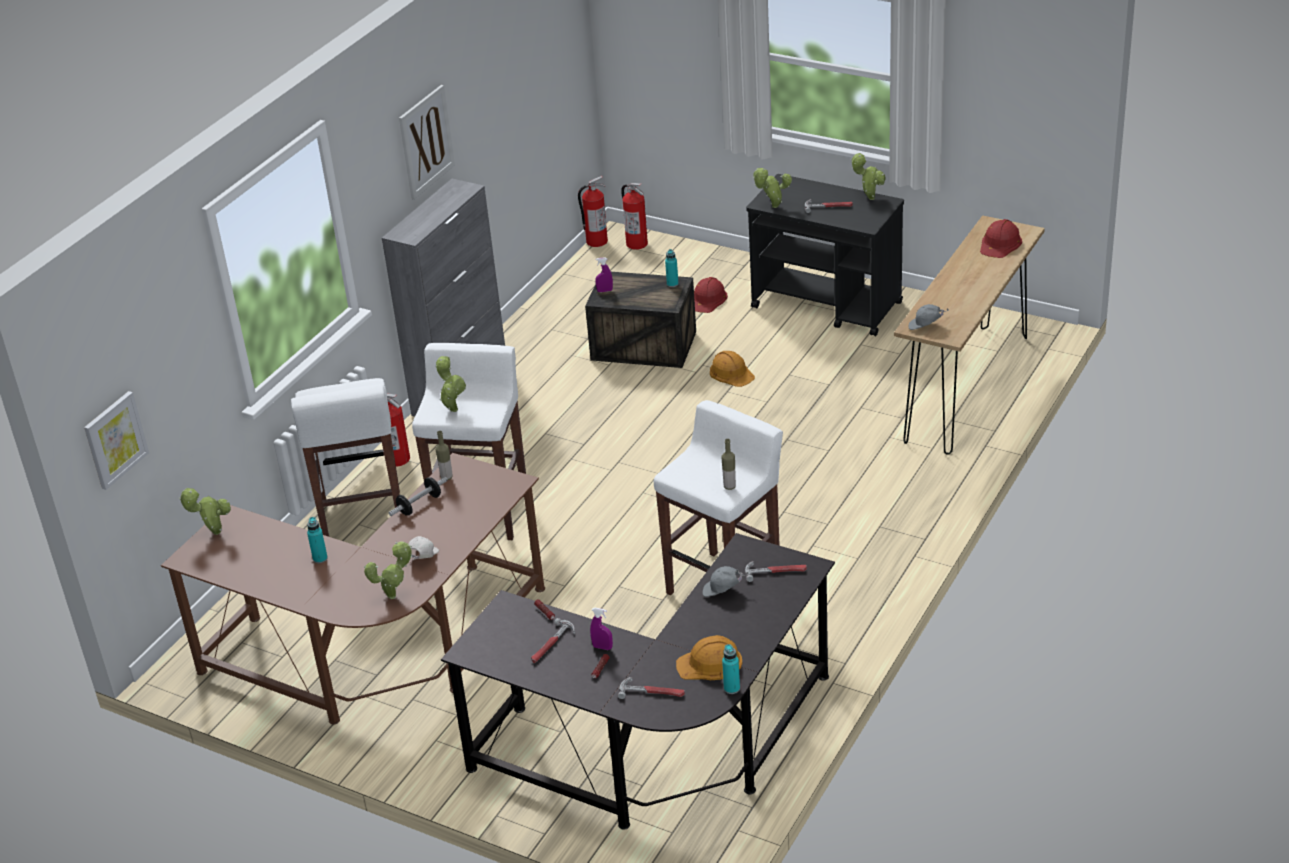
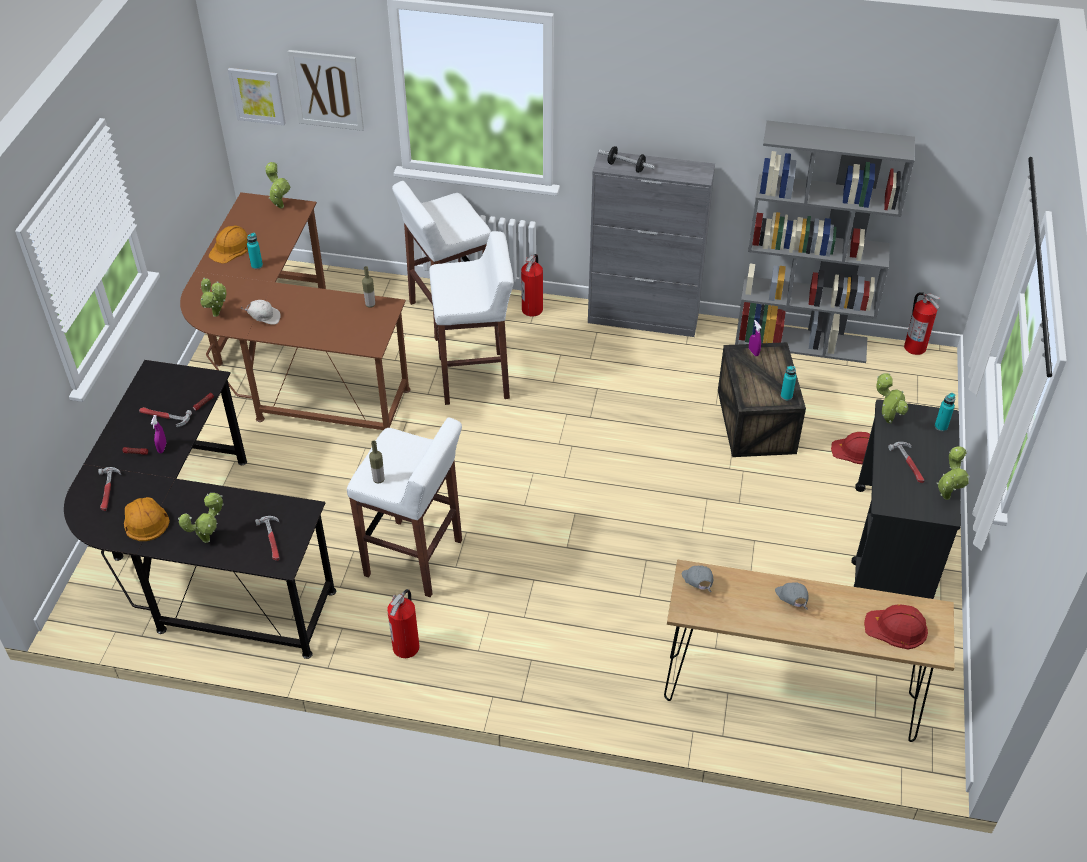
camera: 70 degrees right, 10 degrees up
(419, 505) = (331, 299): dumbbell -> dumbbell (626, 167)
(426, 141) = (691, 113): picture -> picture (327, 90)
(453, 408) = (455, 281): potted plant -> potted plant (209, 538)
(552, 300) = (801, 341): none -> grey bookcase
(636, 244) = (927, 376): fire extinguisher -> fire extinguisher (407, 647)
(722, 591) = (241, 508): grey cap -> grey cap (791, 601)
(731, 373) = (738, 495): orange hard hat -> orange hard hat (231, 248)
(731, 688) = (114, 540): turquoise bottle -> turquoise bottle (941, 426)

